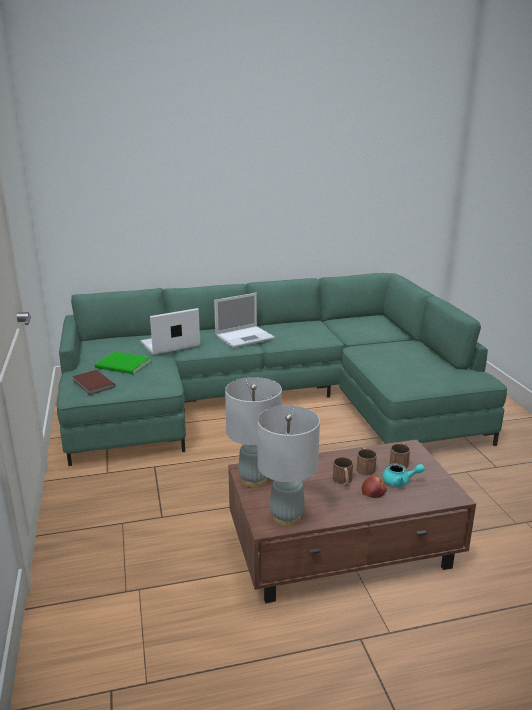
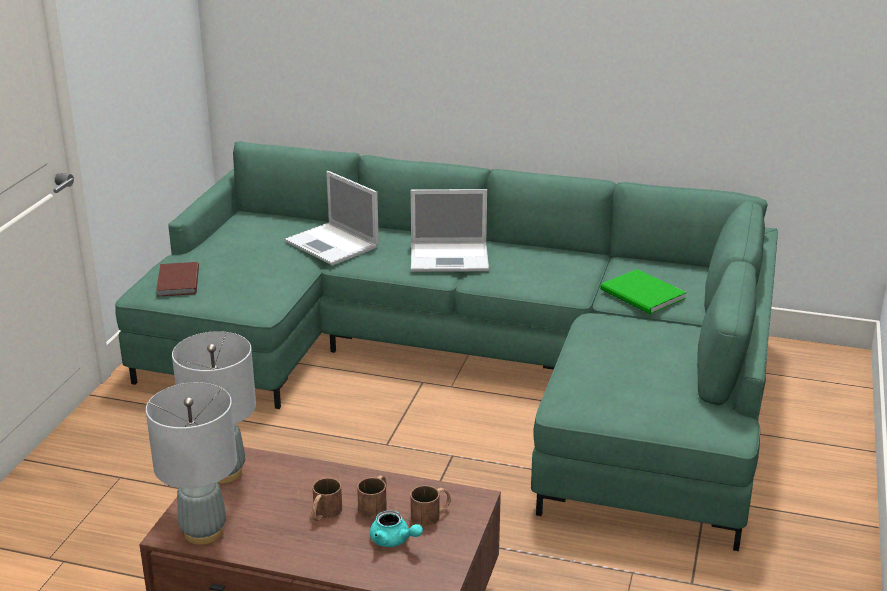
camera: 30 degrees right, 5 degrees up
(124, 365) = (242, 263): green book -> green book (643, 295)
(169, 345) = (333, 245): laptop -> laptop turned 135 degrees counterclockwise
(374, 492) = (343, 541): apple -> none

